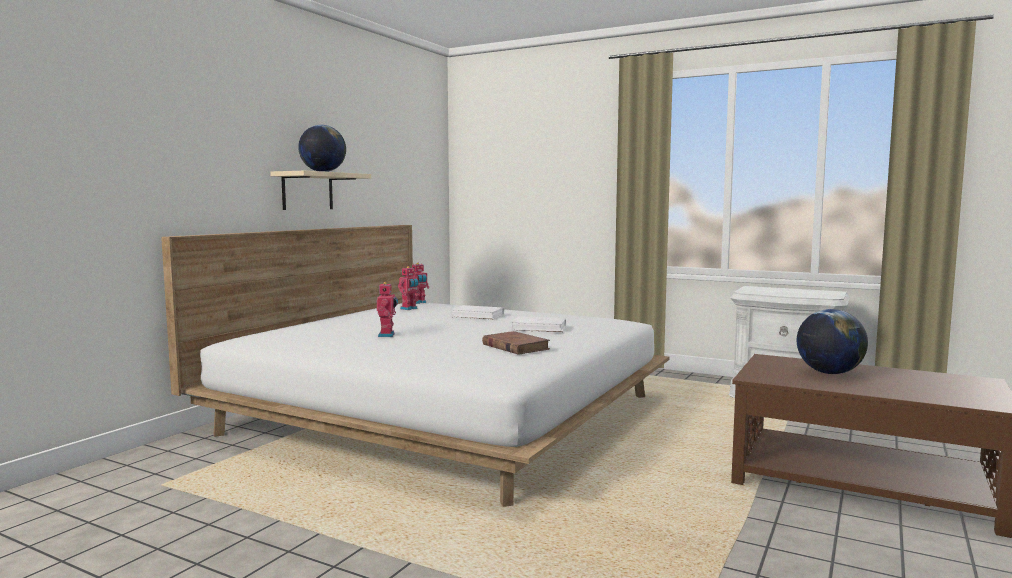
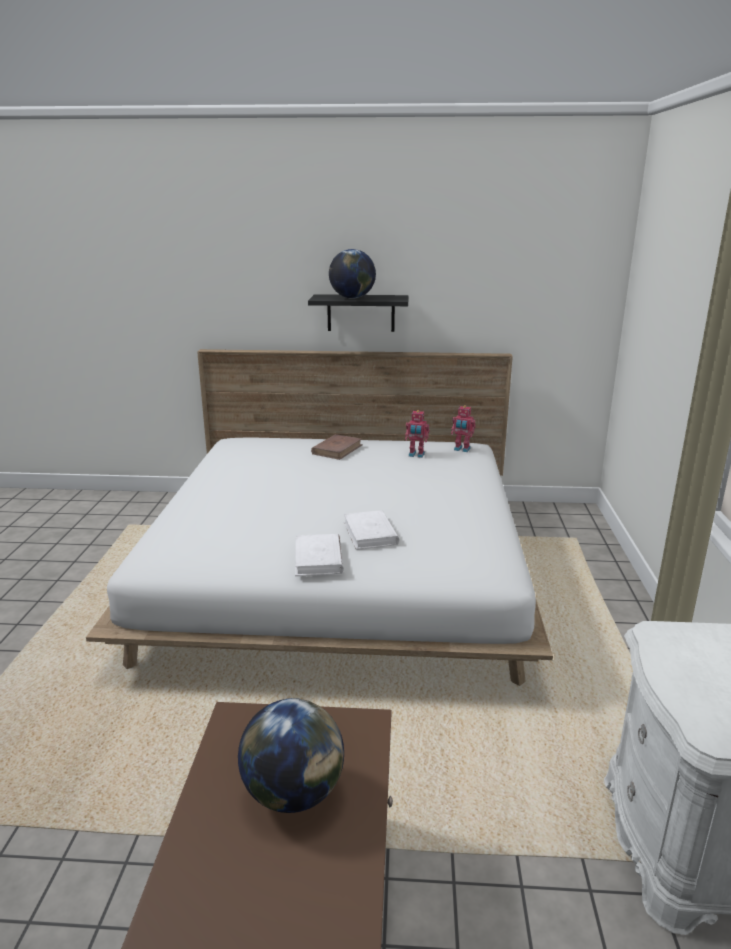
camera: 65 degrees right, 15 degrees up
(307, 191) = (361, 313): beige shelf -> black shelf
(387, 335) = (273, 480): toy robot -> none
(477, 315) = (410, 490): white book -> white book (318, 559)
(515, 347) = (259, 541): brown book -> brown book (337, 449)

